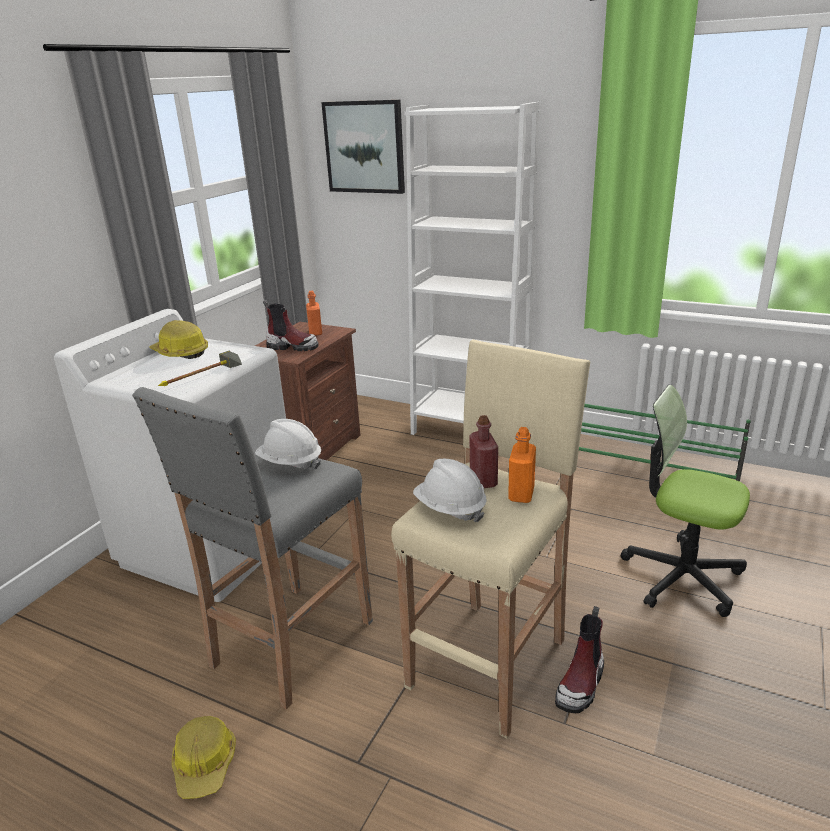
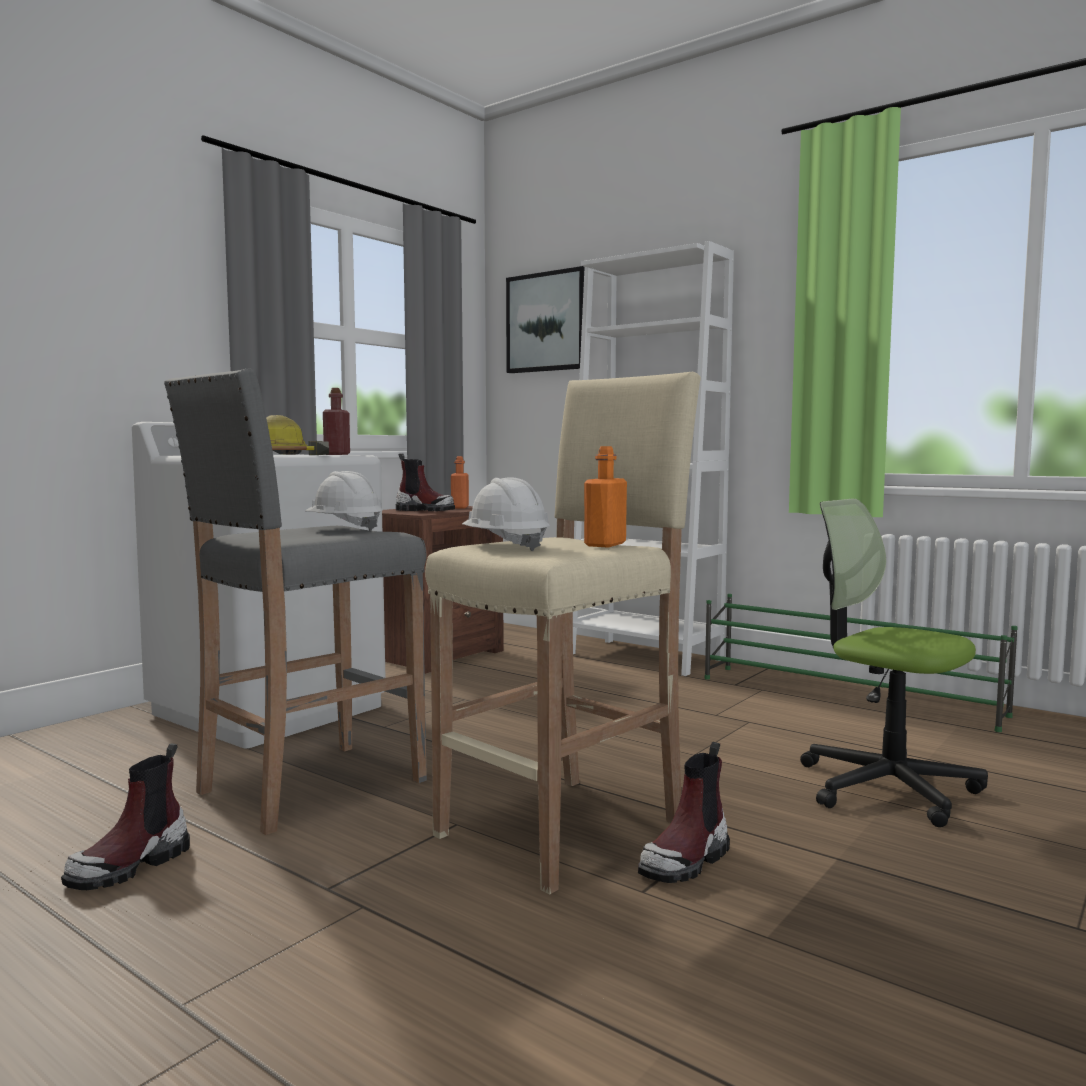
camera: 10 degrees right, 20 degrees down
(205, 764) = (131, 865): hard hat -> boot
(483, 480) = (565, 540): red bottle -> red bottle (337, 454)

